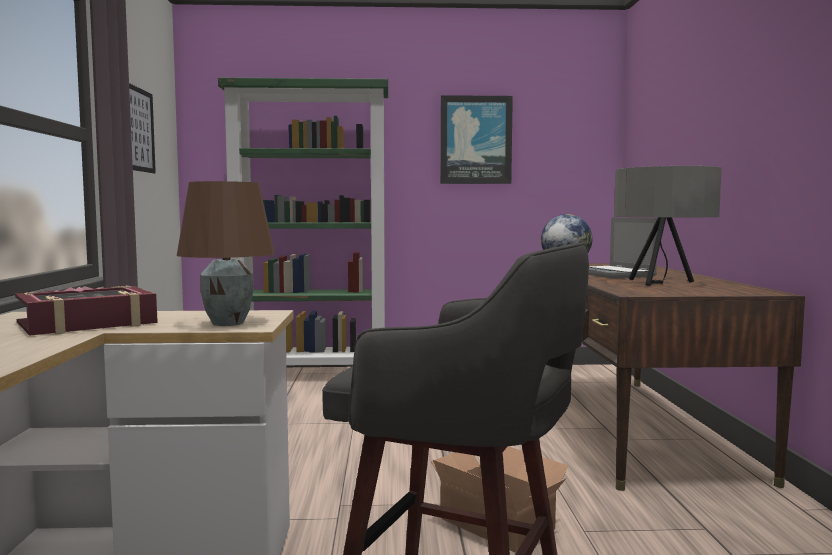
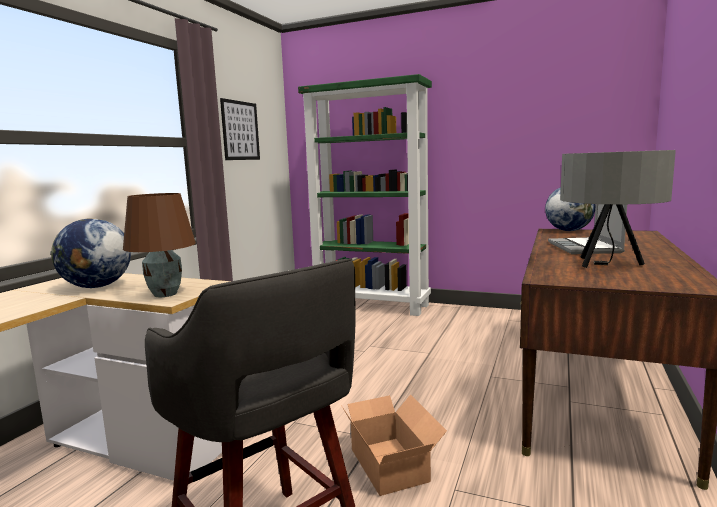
camera: 25 degrees right, 5 degrees up
(87, 323) = (96, 287): book -> globe
(475, 140) = (507, 117): picture -> none

